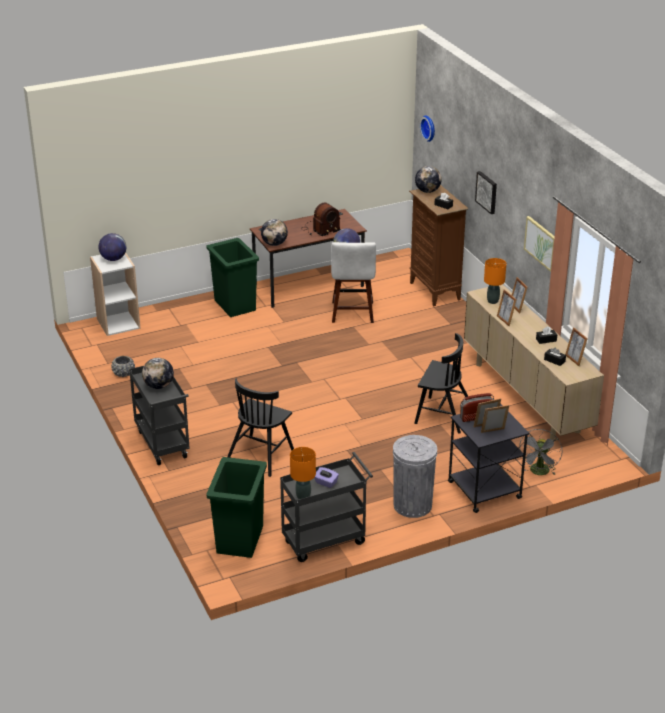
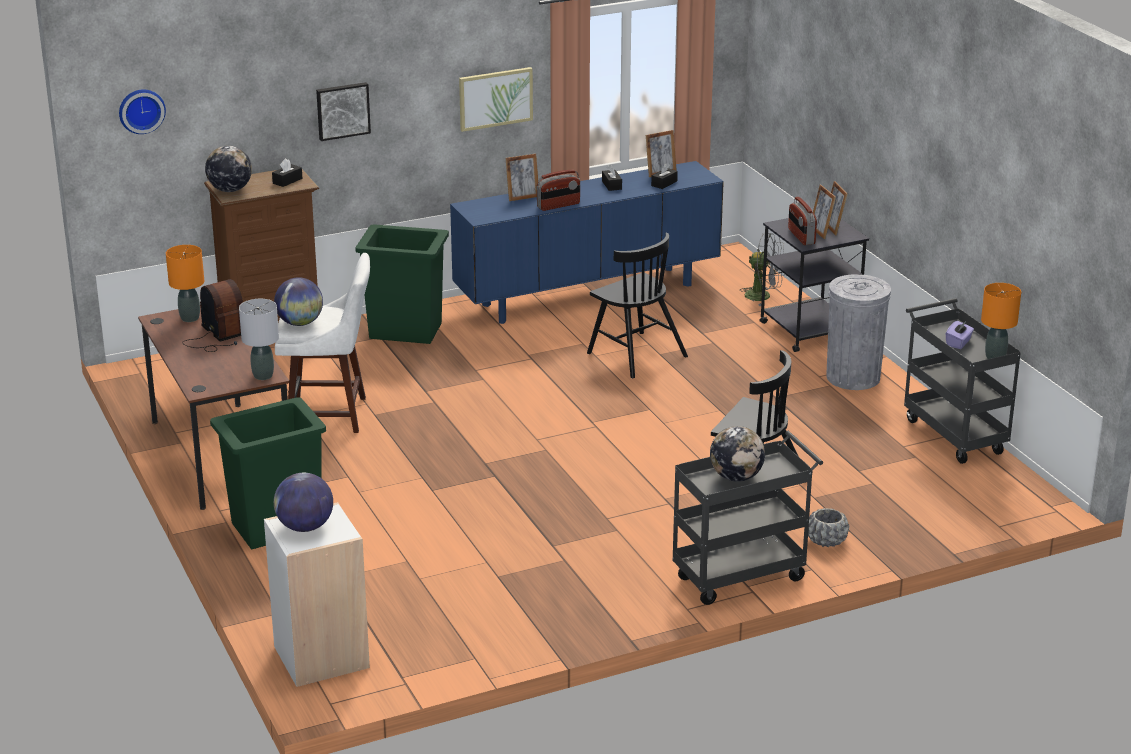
camera: 90 degrees left, 5 degrees down
(123, 373) = (512, 636): grey planter -> grey planter (826, 541)
(239, 540) = (968, 501): green trash can -> green trash can (406, 331)
(274, 244) = (263, 376): globe -> grey table lamp
(440, 414) = (633, 352): black chair -> black chair turned 120 degrees clockwise
(492, 301) = (503, 211): orange table lamp -> orange table lamp (190, 318)
(505, 320) = (558, 205): picture frame -> radio
(526, 397) = (587, 294): beige cabinet -> blue cabinet

